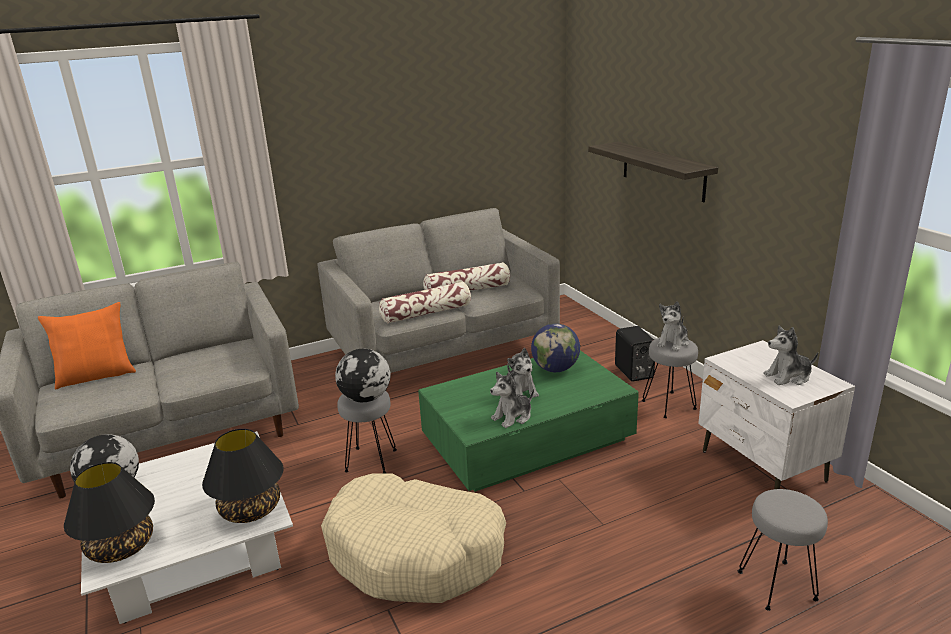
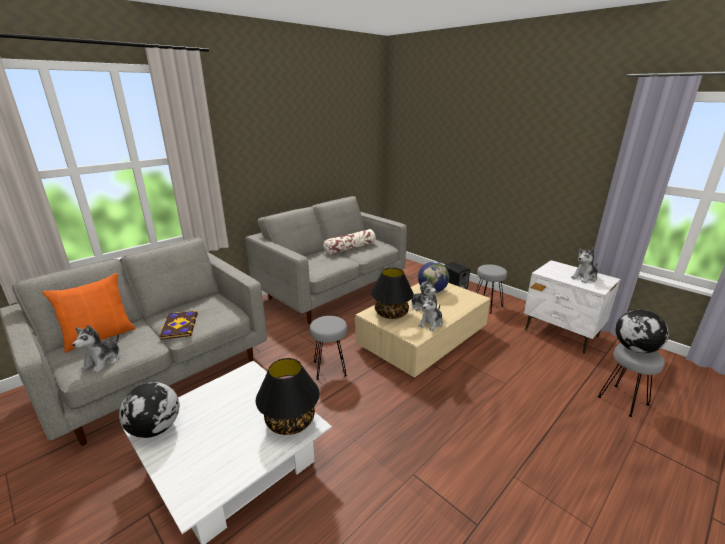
camera: 20 degrees left, 0 degrees up
(121, 547) = (196, 479): black table lamp -> black table lamp (391, 314)
(181, 375) = (179, 326): none -> book
(365, 398) = (331, 324): globe -> globe (635, 349)
(416, 552) = (404, 427): beige dog bed -> none
(426, 313) = (335, 264): pillow -> none
(528, 440) = (423, 338): green coffee table -> beige coffee table
(663, 171) = (465, 167): shelf -> none
(673, 342) = (491, 268): plush toy -> plush toy (103, 361)

